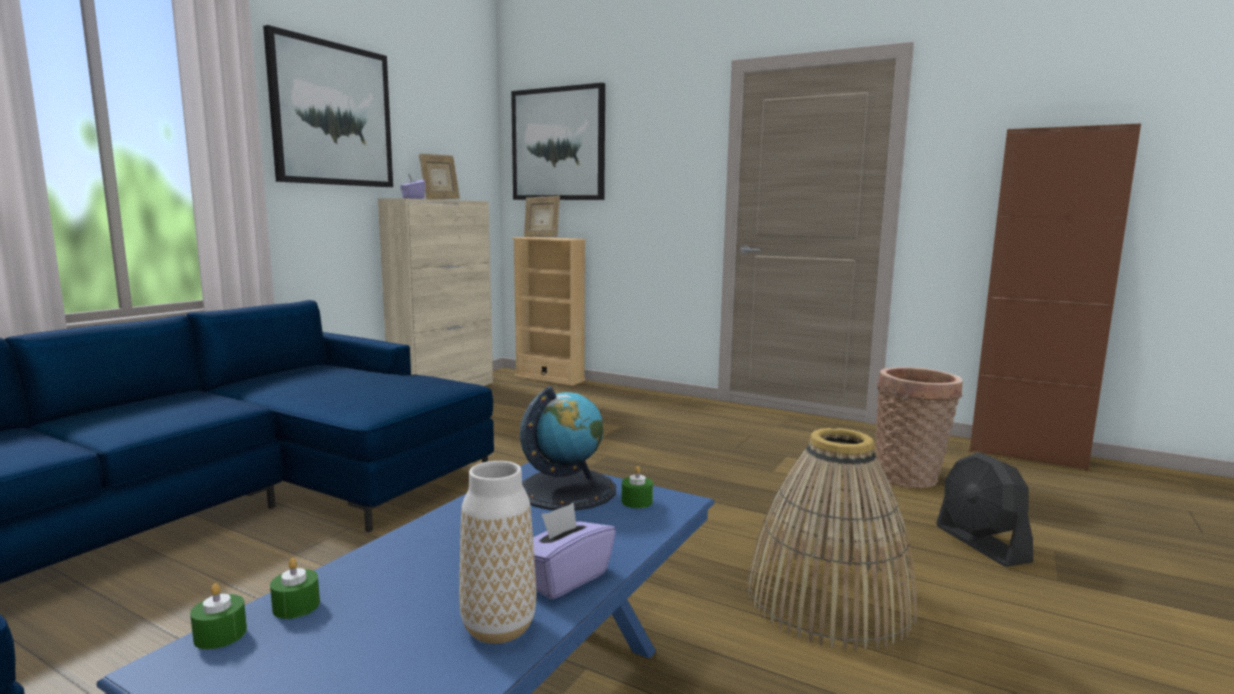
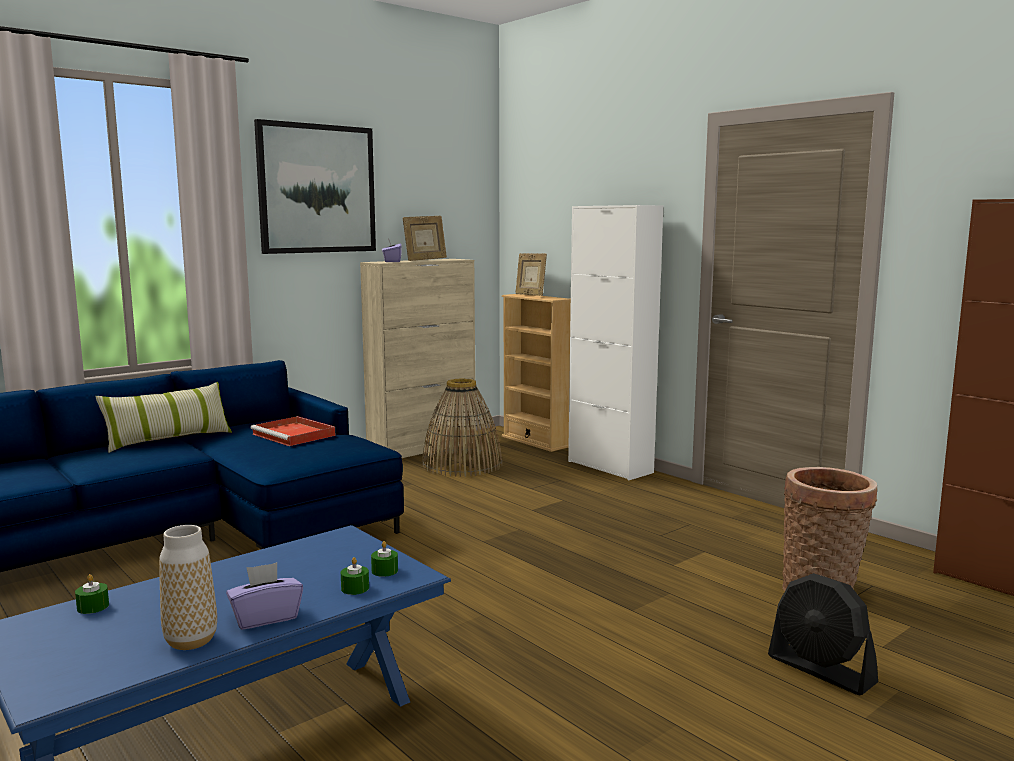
camera: 20 degrees right, 0 degrees up
(196, 393) = (168, 439): none -> pillow
(220, 634) = (41, 616): green candle -> green candle (355, 588)
(356, 378) = (295, 435): none -> red tray
(558, 144) = (549, 199): picture -> none
(567, 489) = (344, 554): globe -> none
(637, 394) = (610, 467): none -> white cabinet
(828, 599) = (600, 691): basket -> basket (462, 464)
(981, 544) = (821, 670): black fan -> black fan turned 45 degrees counterclockwise

